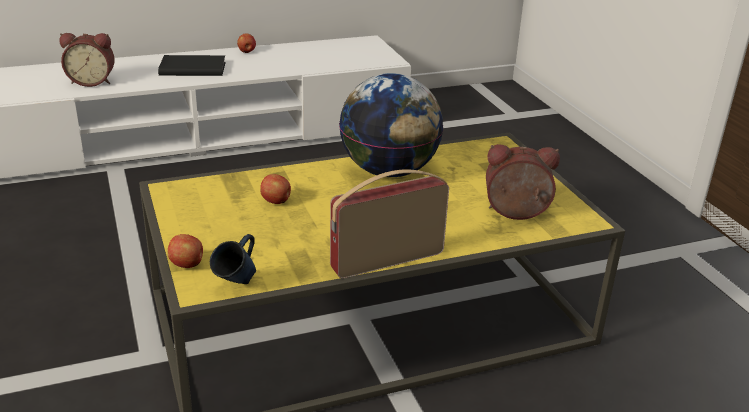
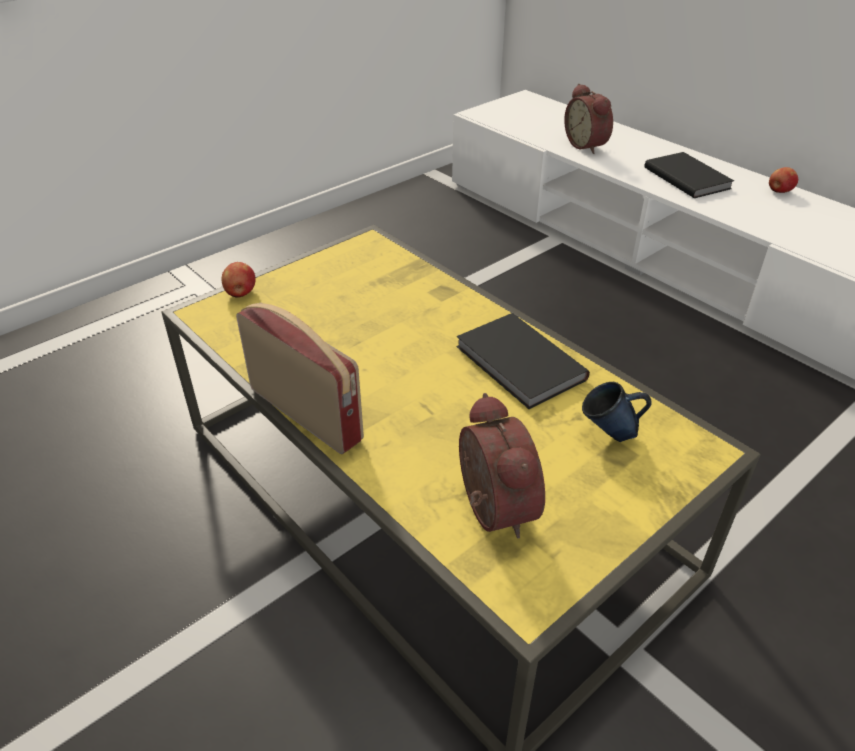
camera: 70 degrees right, 10 degrees up
(237, 285) = (216, 330): blue mug -> blue mug (609, 435)
(276, 201) = (387, 306): apple -> none
(389, 171) = (519, 365): globe -> black book

